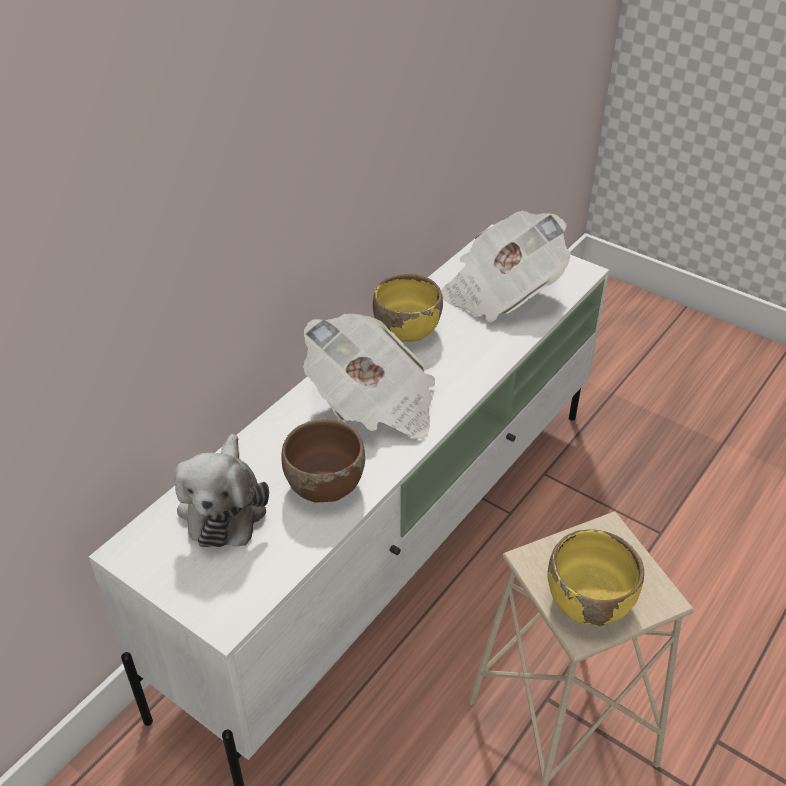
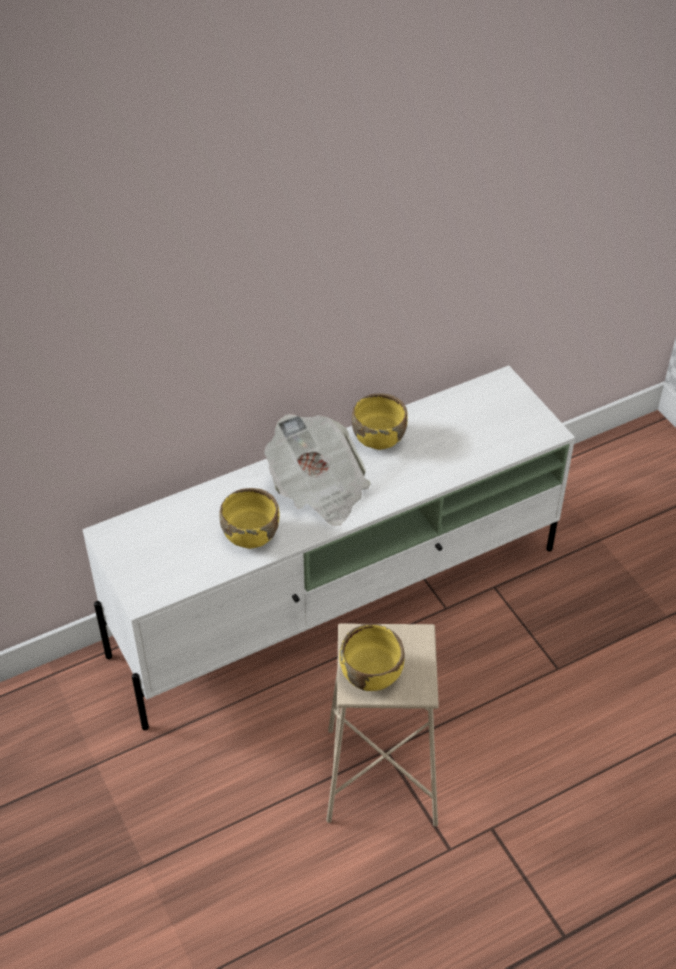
camera: 25 degrees right, 5 degrees up
(224, 506) = (179, 526): plush toy -> none
(324, 484) = (251, 534): brown bowl -> yellow bowl
(501, 292) = (472, 429): newspaper -> none

